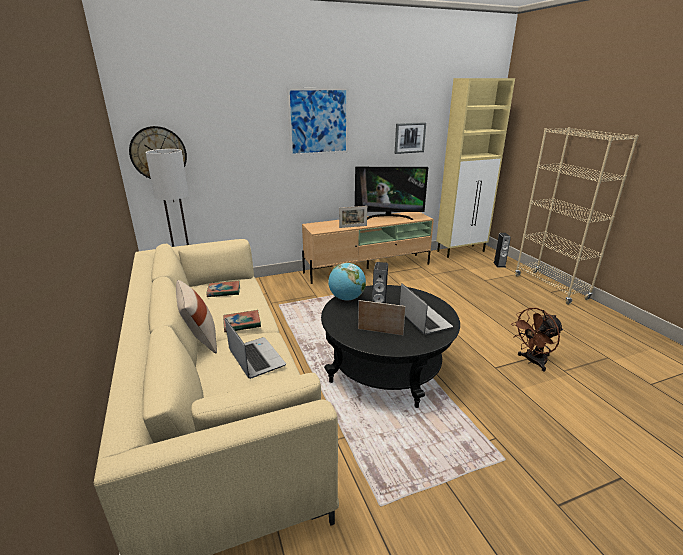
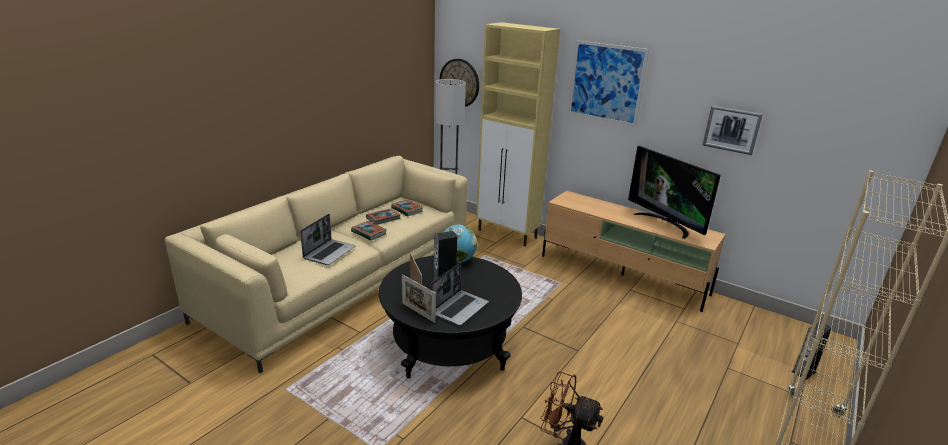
camera: 55 degrees right, 0 degrees up
(200, 340) = (336, 228): beige pillow -> none
(223, 307) = (383, 218): none -> book
(353, 226) = (601, 213): picture frame -> picture frame (418, 312)
(461, 251) = (788, 327): beige cabinet -> beige cabinet (507, 234)

